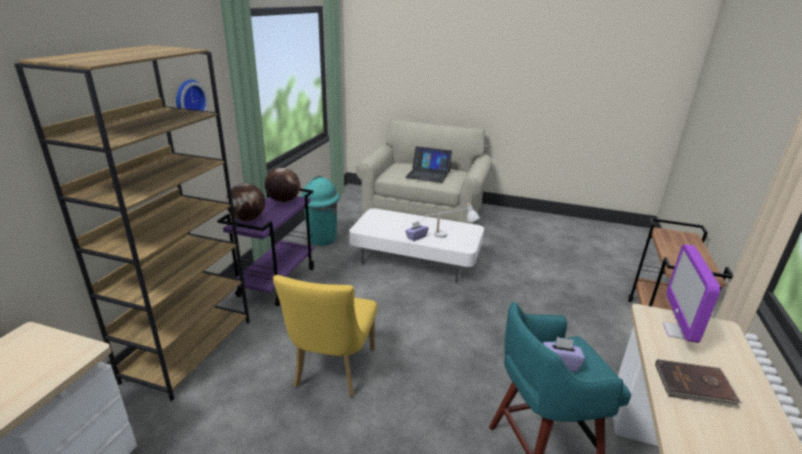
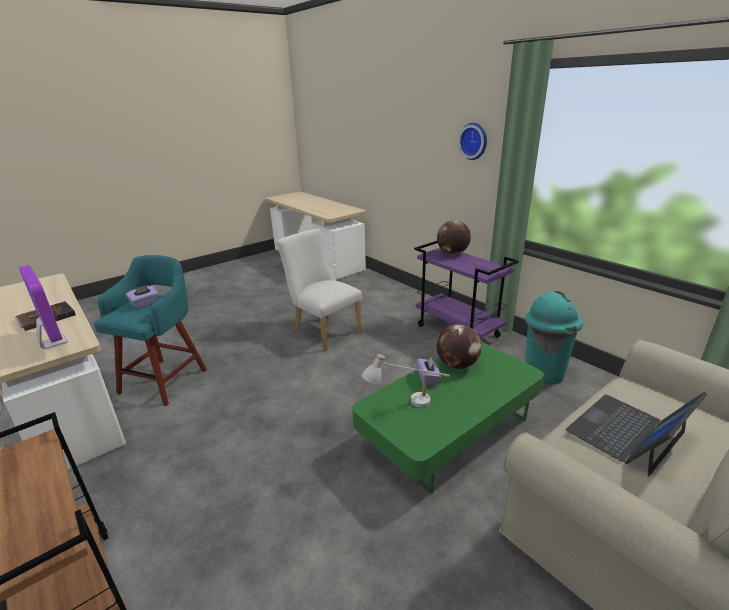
camera: 125 degrees right, 0 degrees up
(189, 349) = (396, 294): brown bookcase -> none
(283, 201) = (486, 268): globe -> globe (457, 365)
(332, 371) = (323, 330): yellow chair -> white chair
(416, 259) = (449, 430): white coffee table -> green coffee table

